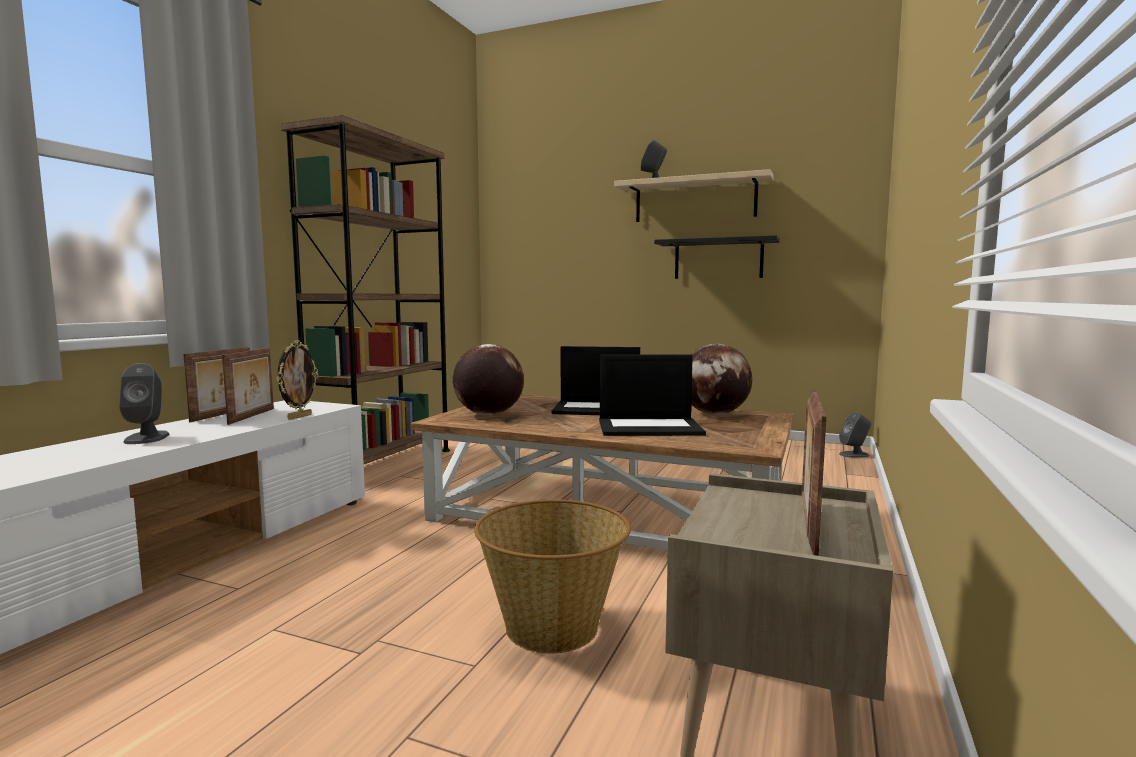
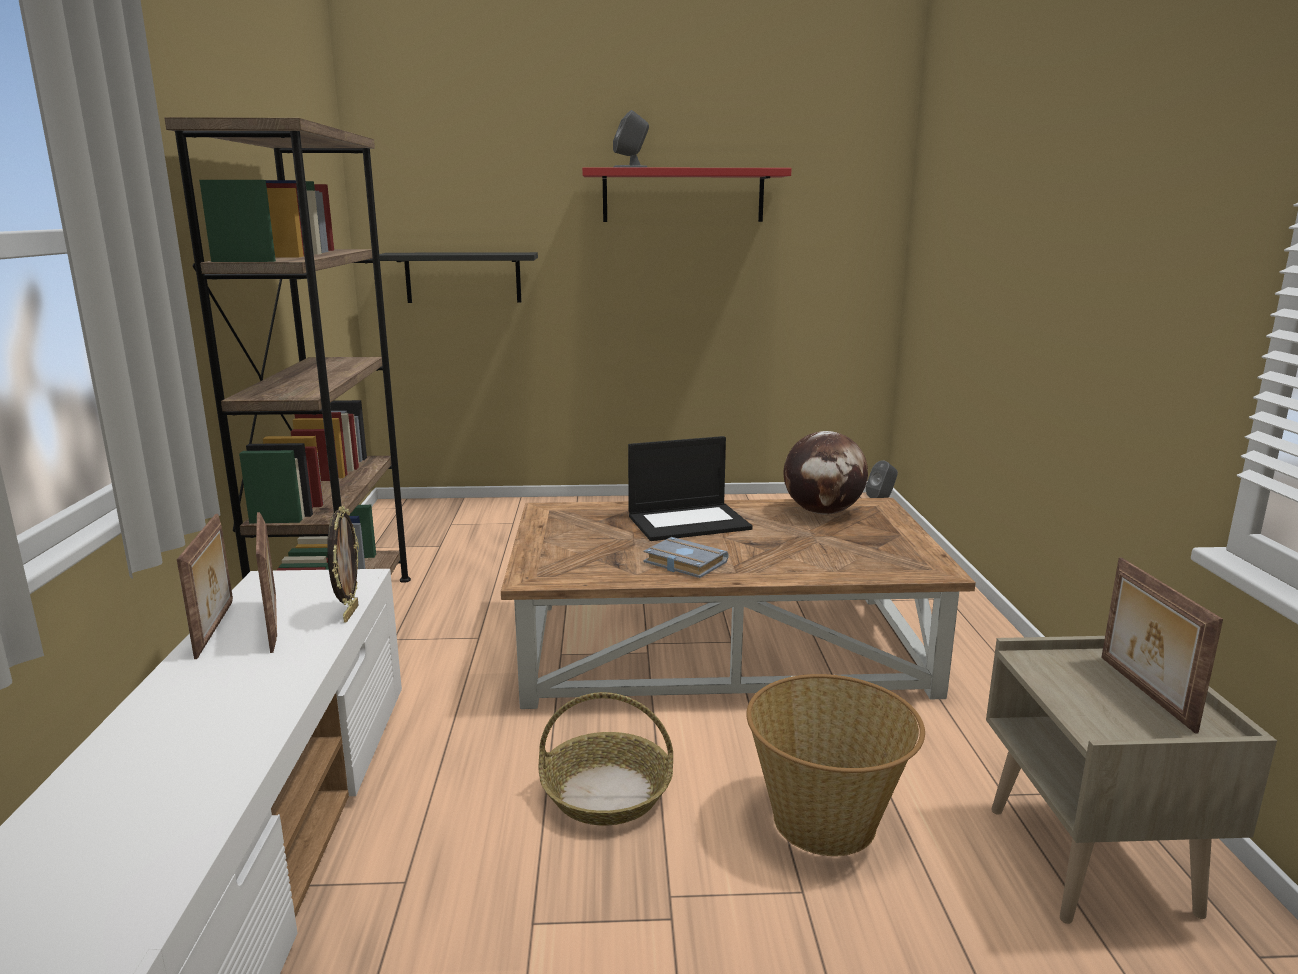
camera: 25 degrees left, 10 degrees up
(147, 438) = (201, 711): grey speaker -> none
(418, 574) = (607, 793): none -> basket
(488, 414) = (576, 555): globe -> none
(553, 424) = (682, 563): none -> grey book
(650, 427) = (793, 550): laptop -> none
(695, 200) = (683, 195): beige shelf -> red shelf
(718, 259) = (714, 275): black shelf -> black shelf (463, 277)

